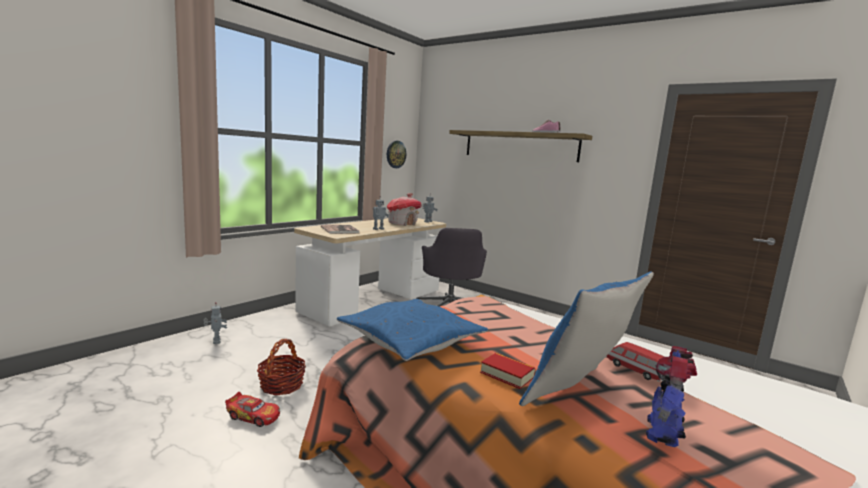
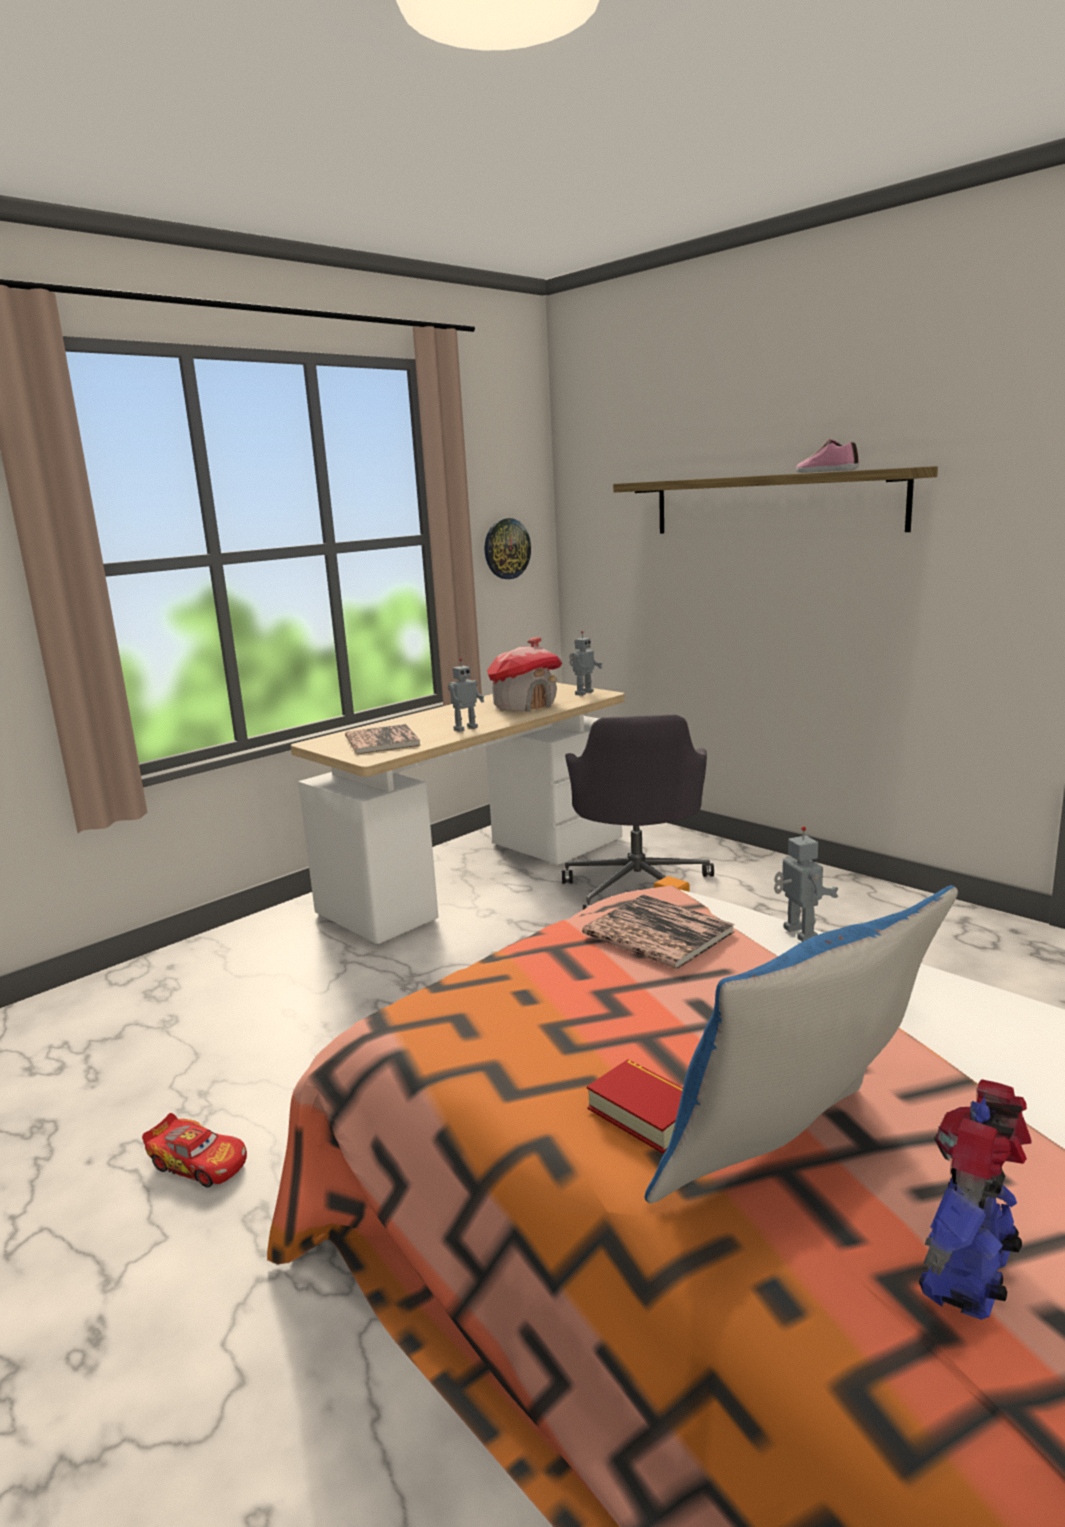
camera: 10 degrees right, 5 degrees up
(215, 341) = (154, 990): toy robot -> toy robot (798, 934)
(281, 385) = (262, 1089): basket -> none
(411, 340) = (466, 1023): blue pillow -> none
(488, 312) = (658, 933): none -> book
(635, 370) = (956, 1090): toy car -> none

